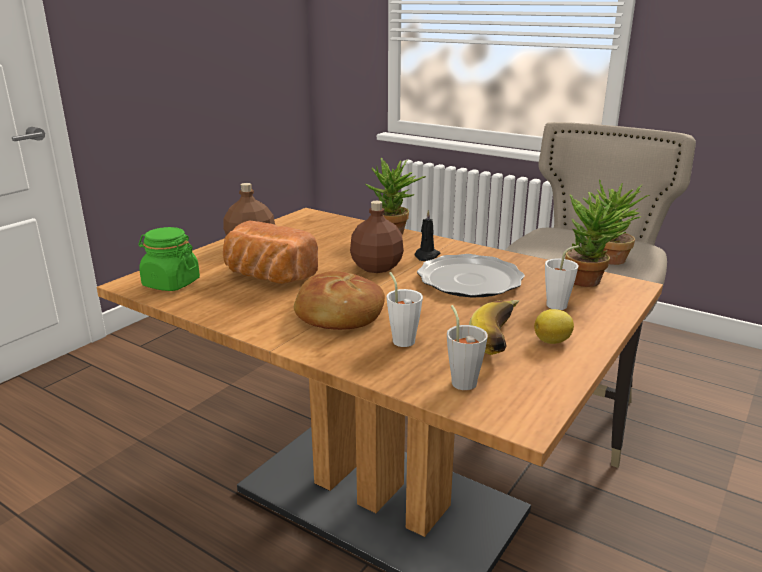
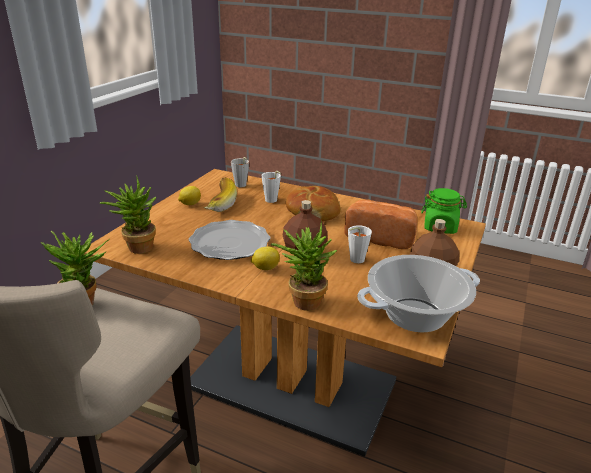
camera: 170 degrees right, 5 degrees up
(302, 223) = (415, 315): none -> cooking pot
(426, 256) = (265, 268): black candle -> lemon
(560, 304) = (172, 226): white cup -> white cup (354, 260)

